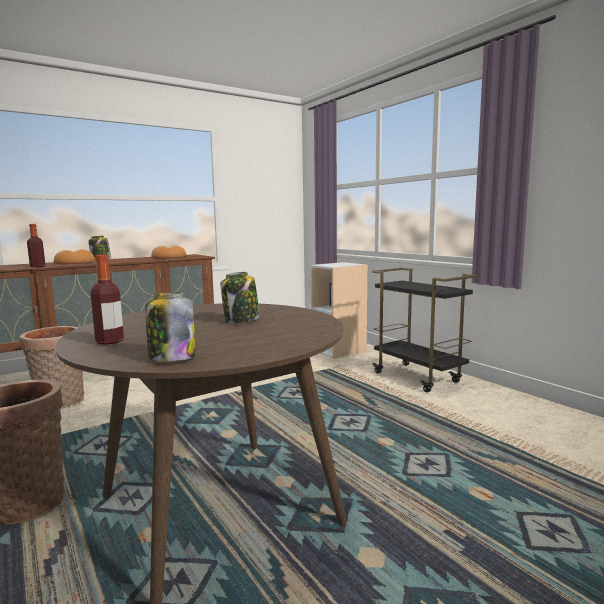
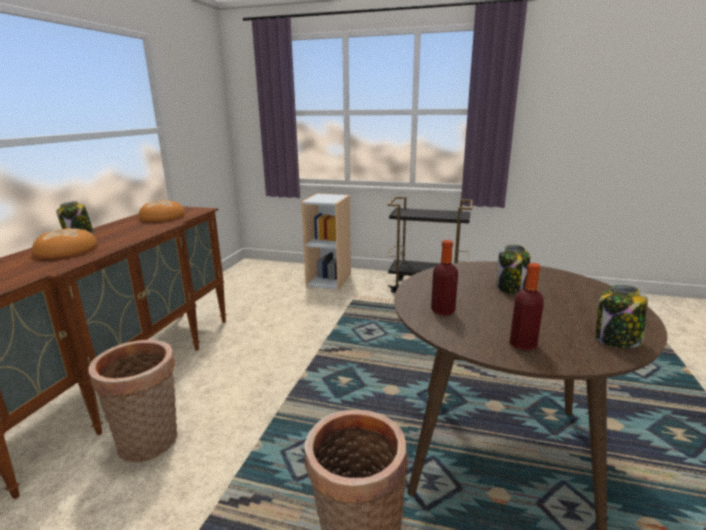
camera: 40 degrees left, 10 degrees up
(37, 266) = (44, 270): bottle -> bottle (442, 311)

